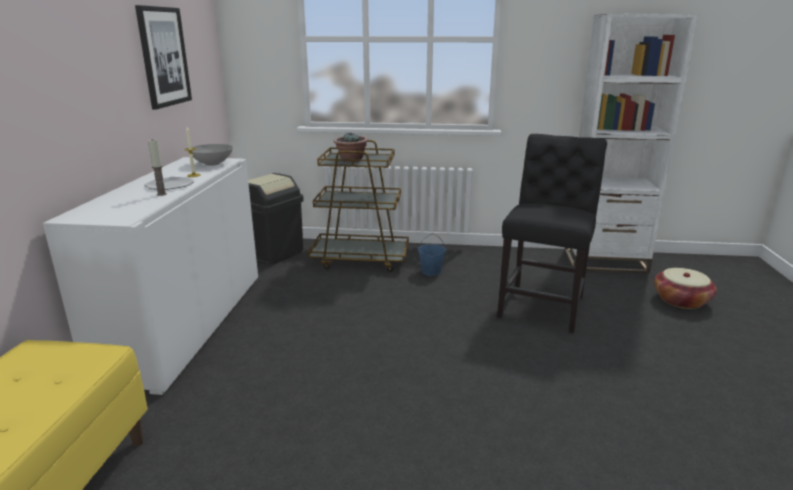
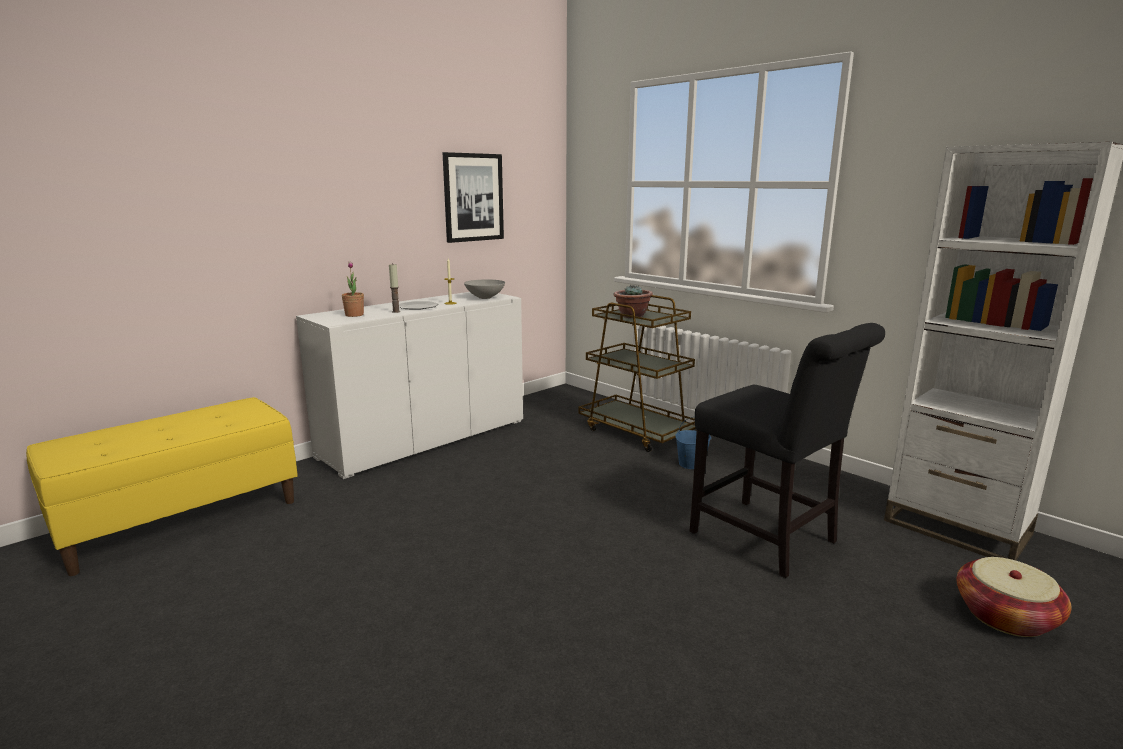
camera: 40 degrees right, 5 degrees down
(123, 207) = (354, 315): none -> potted plant
(274, 253) = (569, 404): black trash can -> none
(543, 305) = (769, 540): black chair -> black chair turned 75 degrees clockwise

